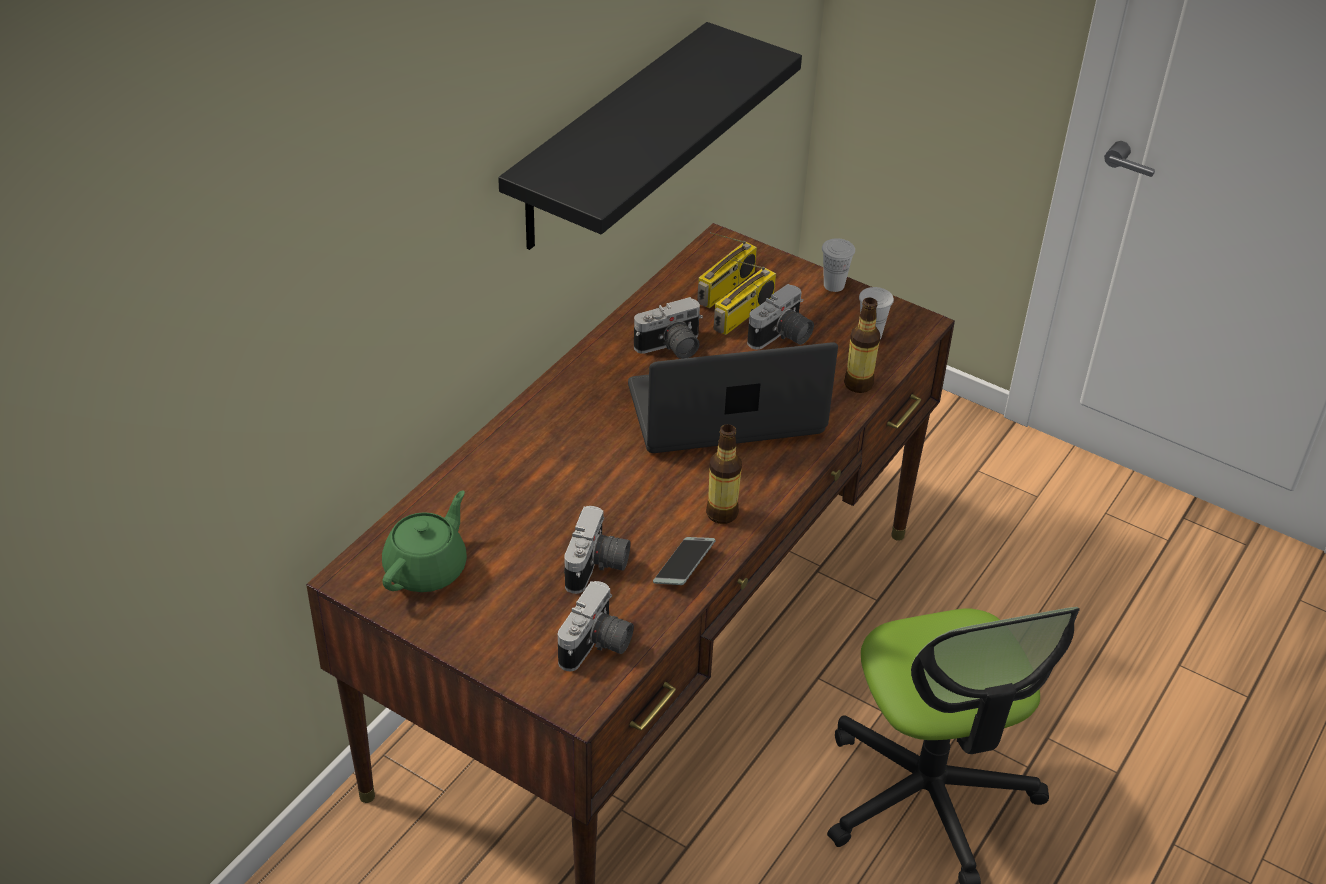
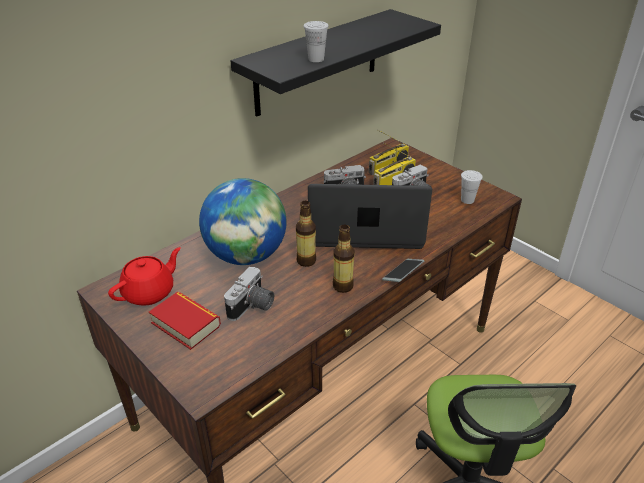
camera: 15 degrees right, 5 degrees down
(427, 569) = (150, 292): green teapot -> red teapot
(508, 610) = (186, 324): none -> book
(553, 484) = (246, 255): none -> globe
(597, 646) = (231, 356): camera -> none
(684, 566) = (307, 314): phone -> phone (403, 274)
(834, 285) = (452, 173): white cup -> white cup (316, 59)
(858, 384) = (452, 225): bottle -> bottle (306, 261)

